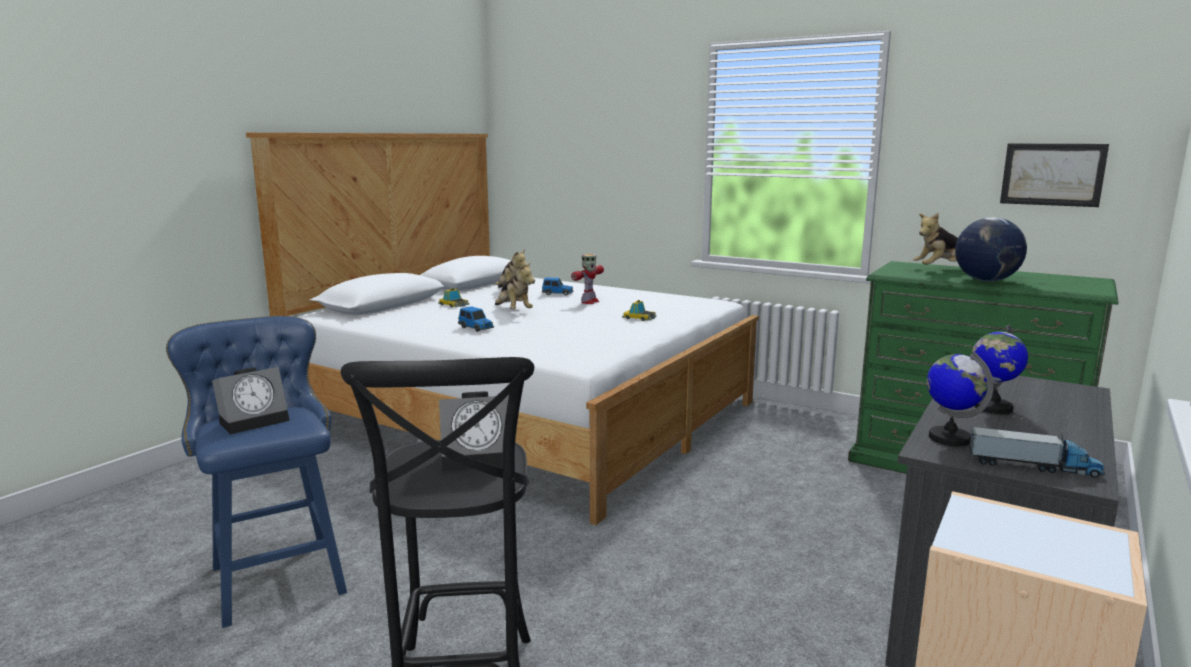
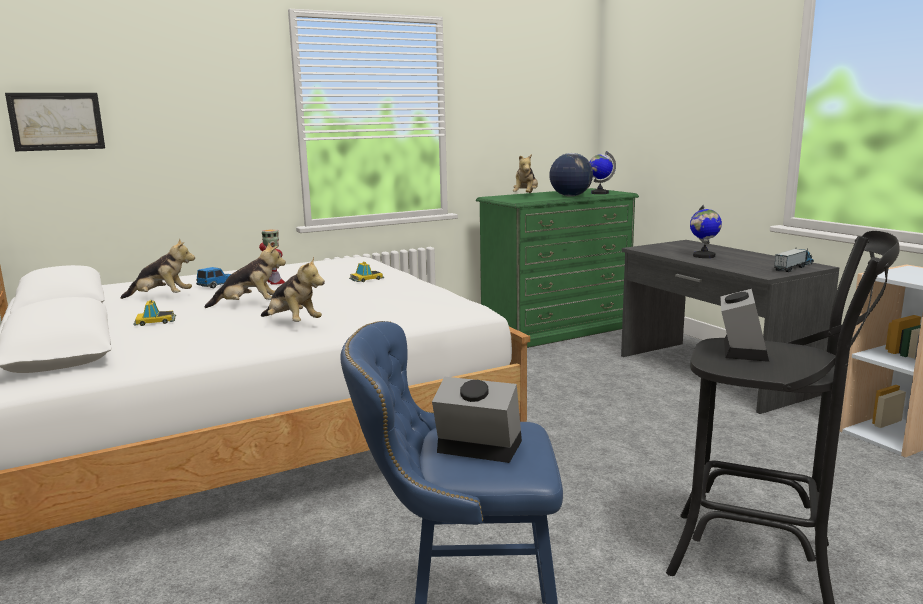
camera: 60 degrees left, 0 degrees up
(255, 420) = (475, 448): alarm clock -> alarm clock turned 60 degrees counterclockwise
(476, 328) = (292, 323): toy car -> plush toy
(949, 438) = (747, 269): globe -> globe (599, 193)
(1052, 174) = (544, 126): picture -> picture (56, 121)

